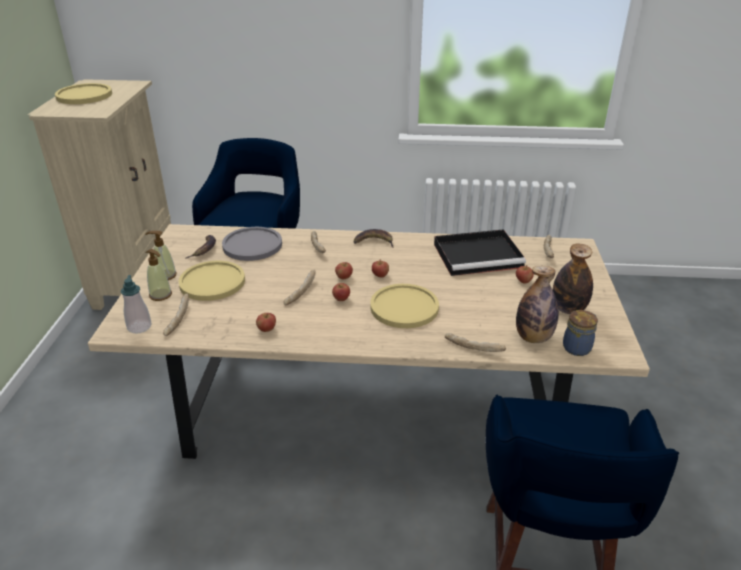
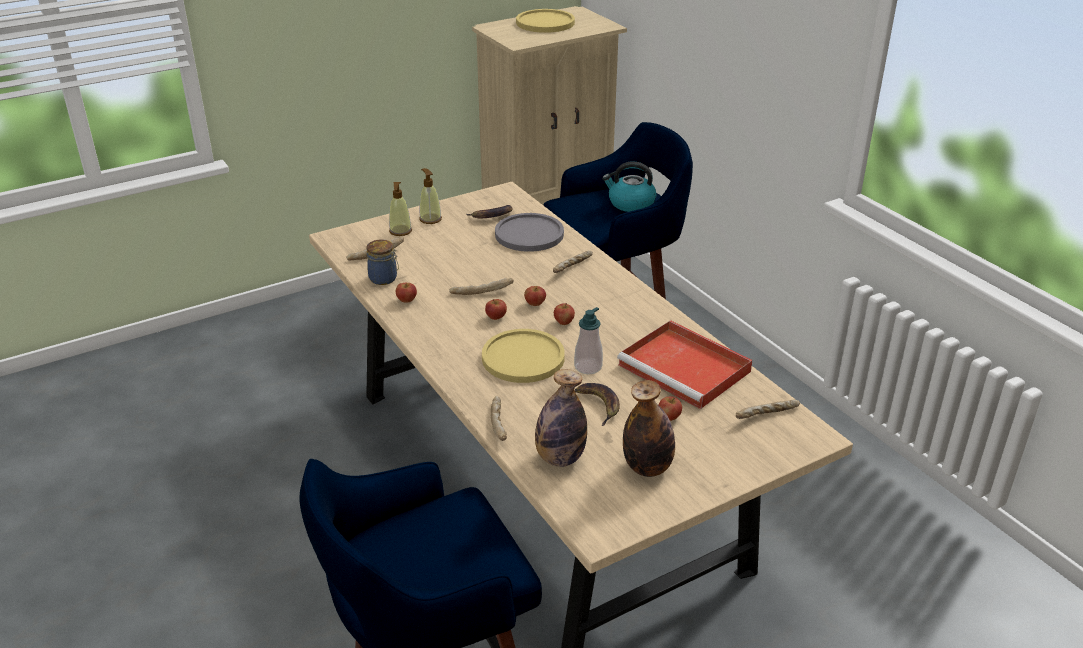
camera: 55 degrees right, 0 degrees up
(139, 327) = (349, 244): soap dispenser -> soap dispenser (588, 367)
(212, 282) = (446, 244): yellow plate -> none
(255, 202) = (630, 203): none -> kettle
(374, 241) = (624, 294): banana -> banana (599, 405)
(479, 255) = (686, 369): black tray -> red tray
(577, 347) = (574, 495): jar -> jar (384, 279)

